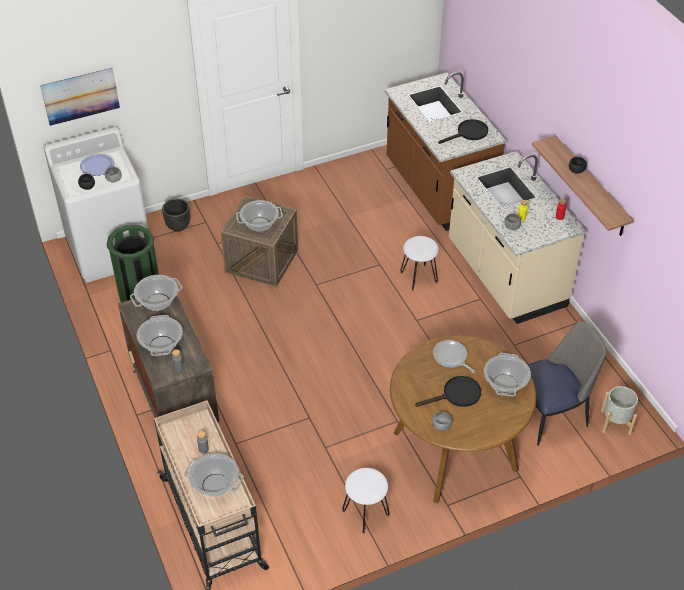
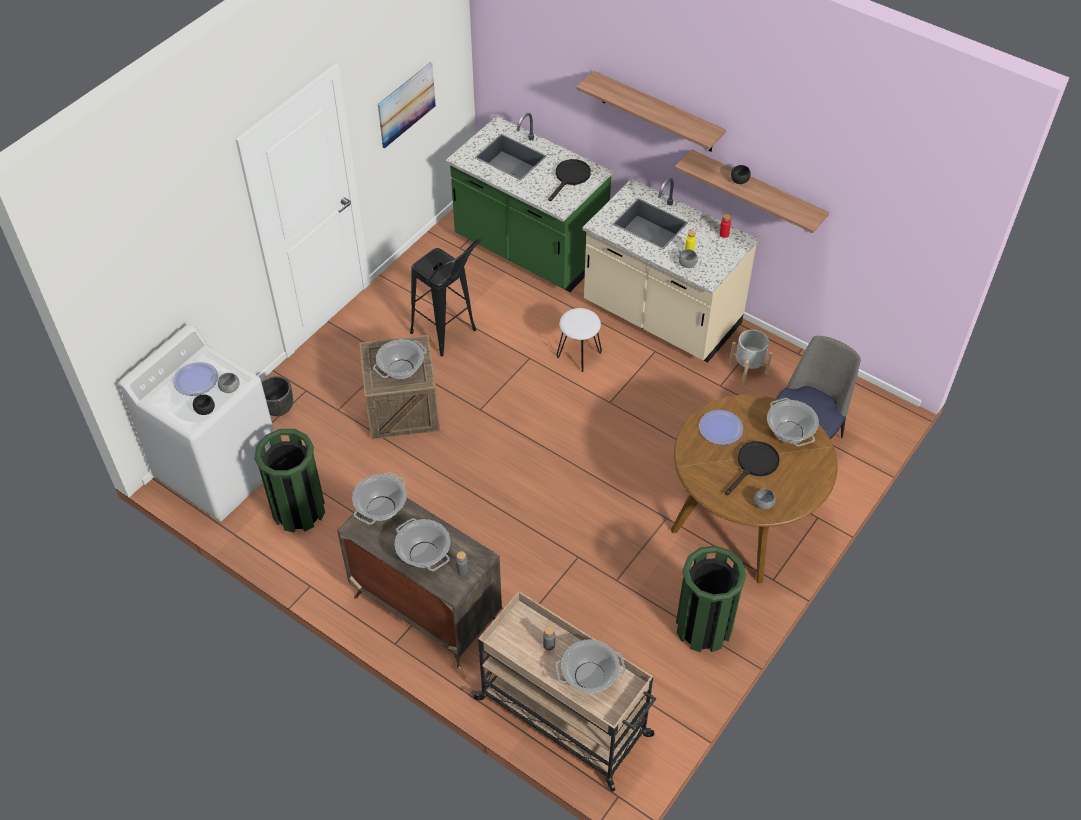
camera: 30 degrees left, 5 degrees up
(80, 96) = (146, 305): picture -> picture (406, 104)
(332, 226) = (450, 337): none -> black stool
(365, 513) = (703, 627): white stool -> green trash can
(437, 189) = (529, 249): brown counter -> green counter
(451, 357) = (720, 428): frying pan -> plate
(539, 96) = (657, 112): none -> shelf
(615, 422) = (863, 421): grey planter -> grey planter (748, 368)

